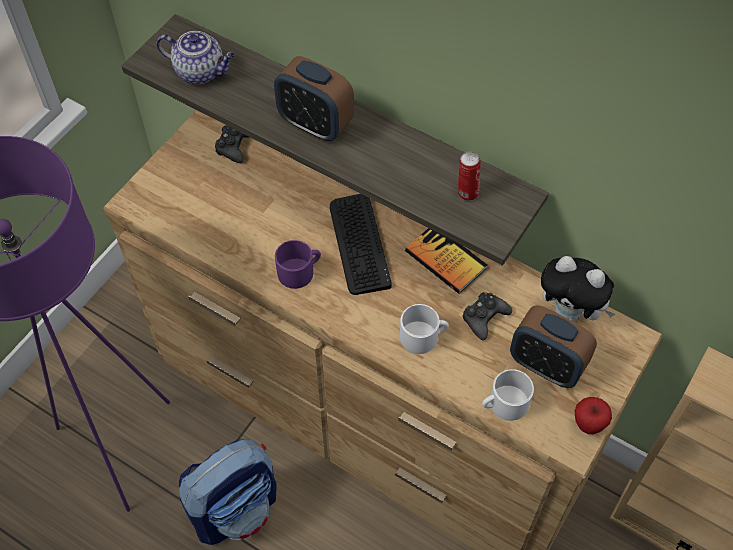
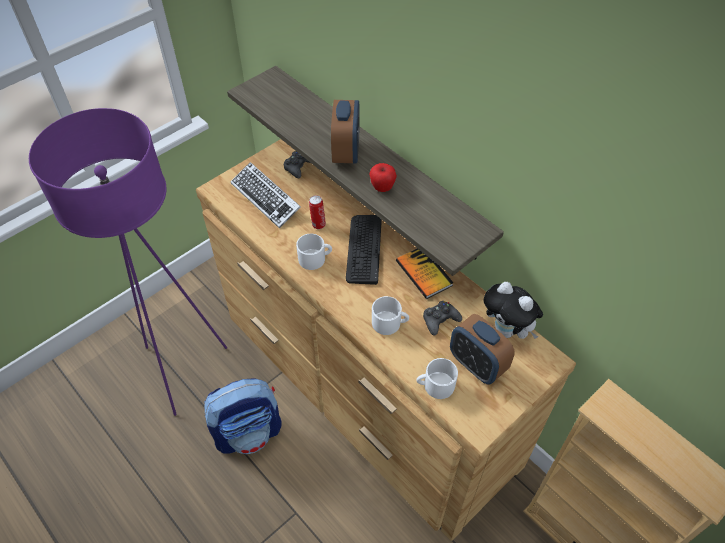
camera: 15 degrees right, 5 degrees down
(201, 72) = (279, 104): teapot -> none
(205, 200) = (266, 198): none -> keyboard
(300, 271) = (315, 258): purple mug -> white mug
(315, 124) = (346, 152): alarm clock -> alarm clock turned 135 degrees counterclockwise
(466, 193) = (440, 219): can -> can (318, 224)
(588, 424) = (496, 416): apple -> apple (382, 188)

